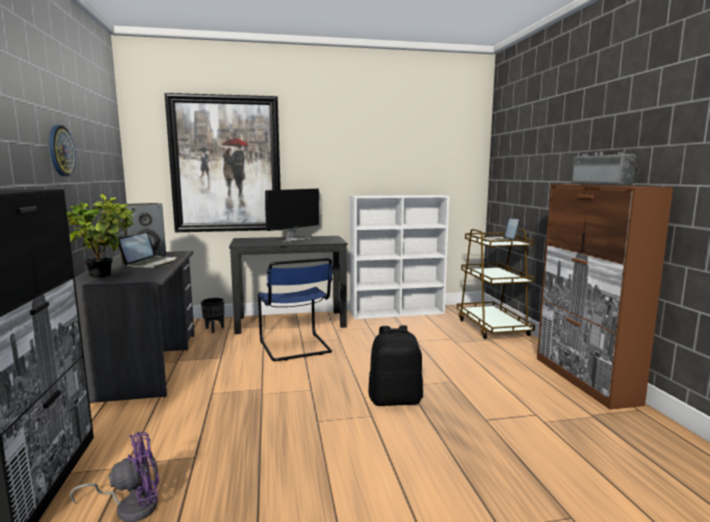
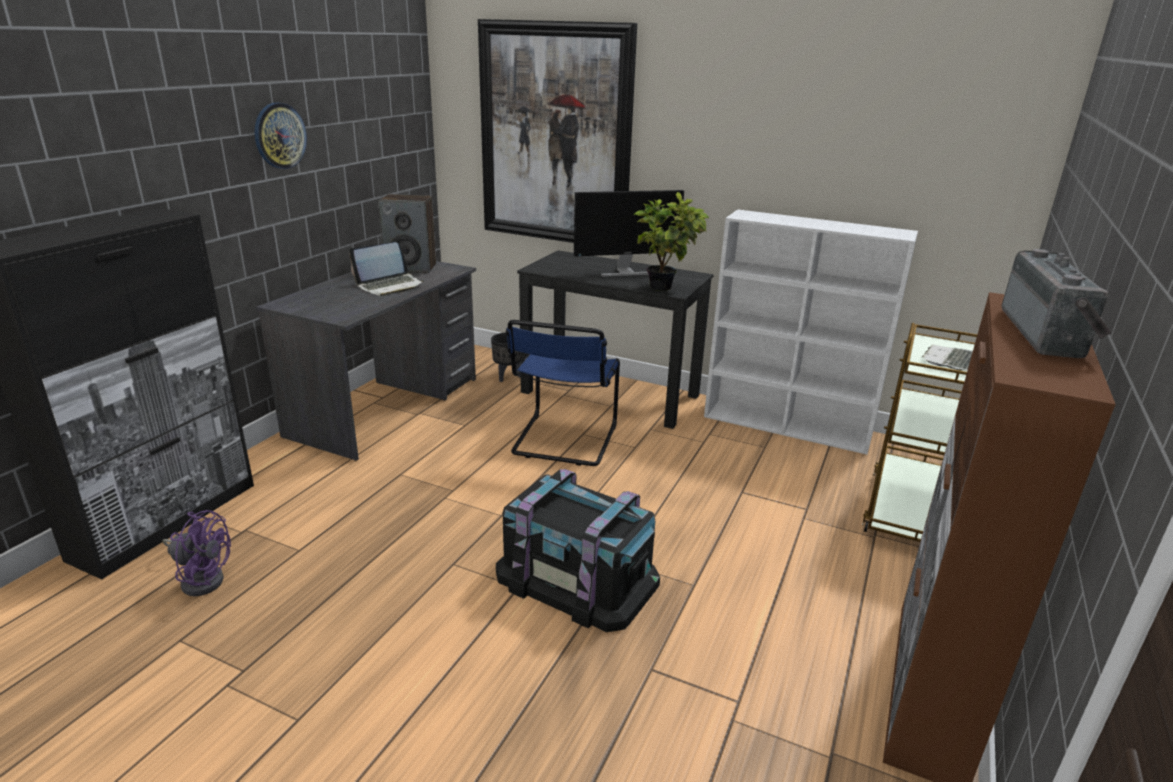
camera: 35 degrees right, 15 degrees up
(106, 275) = (316, 299): potted plant -> potted plant (666, 288)
(395, 400) = (577, 578): black backpack -> black storage box

